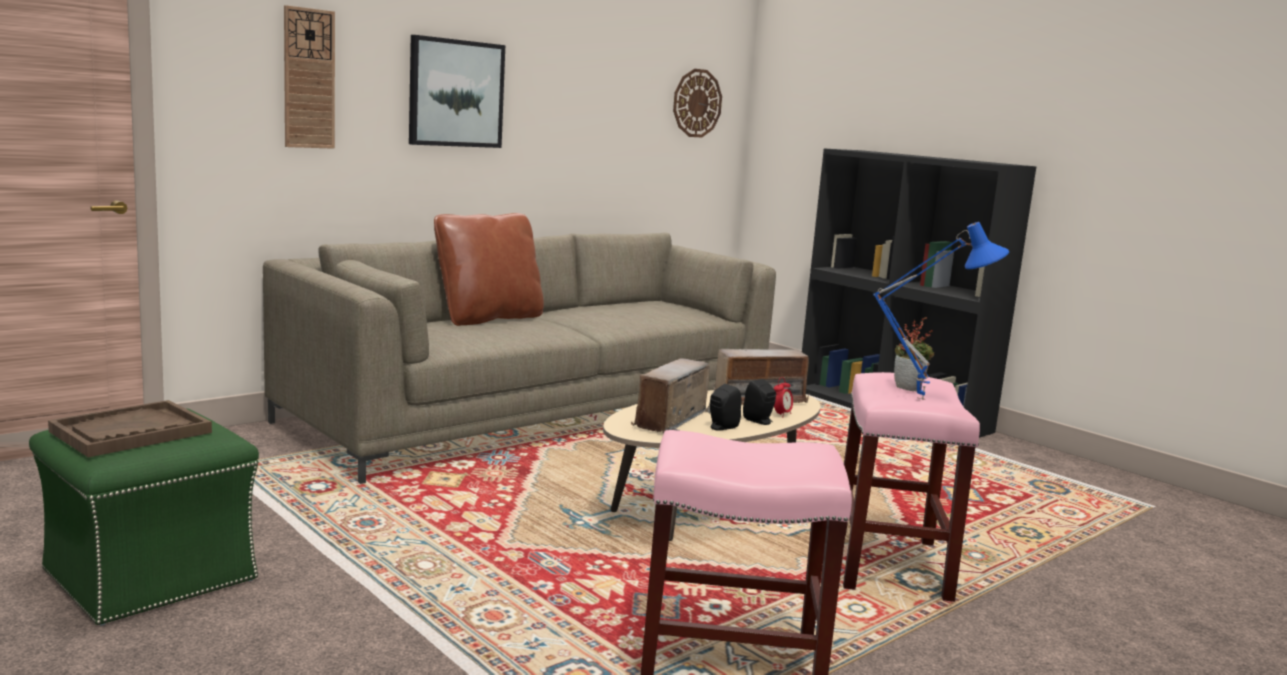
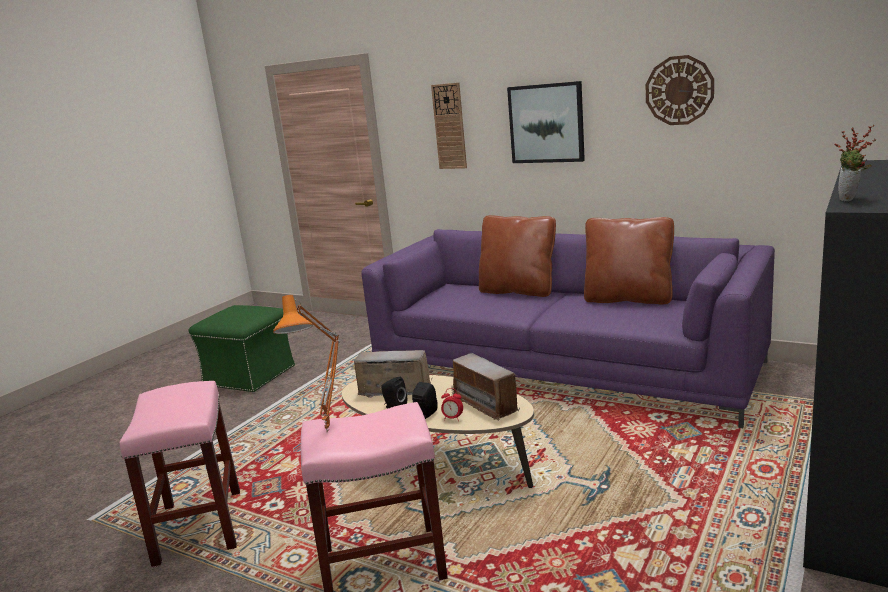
camera: 75 degrees right, 5 degrees up
(131, 432) = (232, 313): brown tray -> none
(537, 411) = (562, 367): beige sofa -> purple sofa
(607, 306) = (628, 299): none -> brown pillow
(697, 103) = (831, 98): wall clock -> wall clock (679, 90)
(910, 388) = (370, 425): potted plant -> potted plant (850, 199)
(922, 398) = (330, 431): blue table lamp -> orange table lamp

